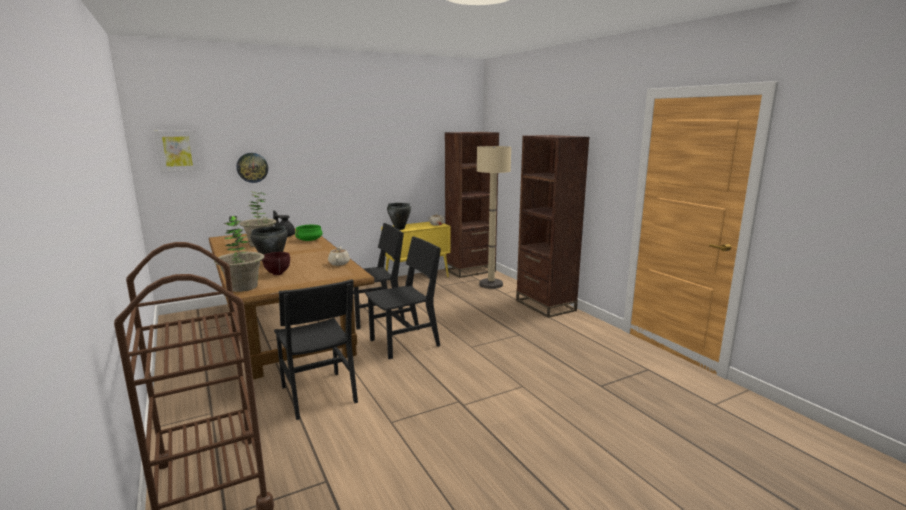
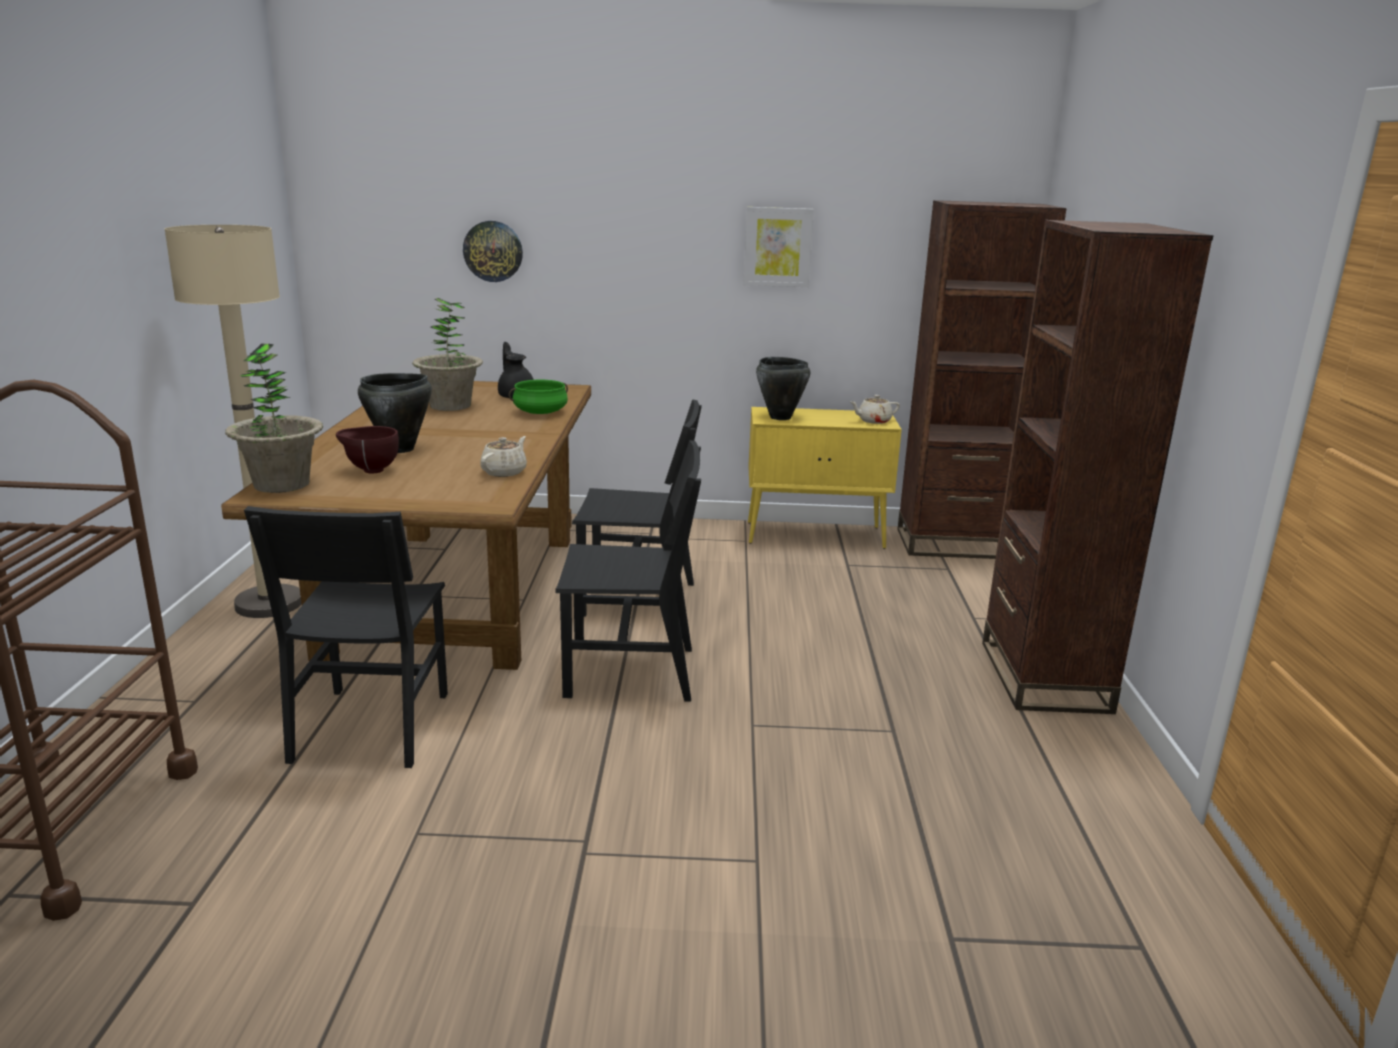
camera: 30 degrees right, 5 degrees up
(177, 151) = (364, 209): picture -> picture (777, 247)
(491, 284) = (964, 589): beige floor lamp -> beige floor lamp (269, 604)

